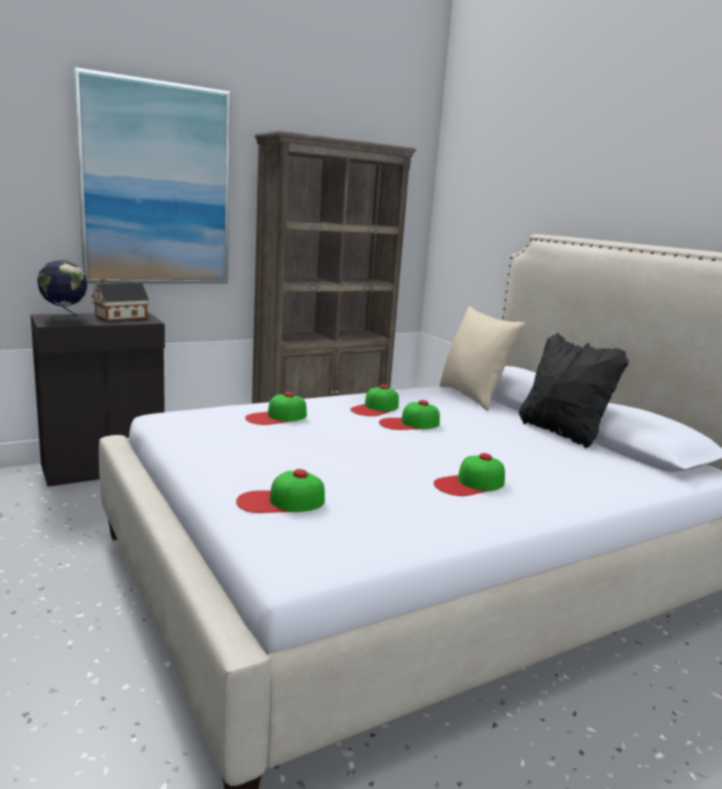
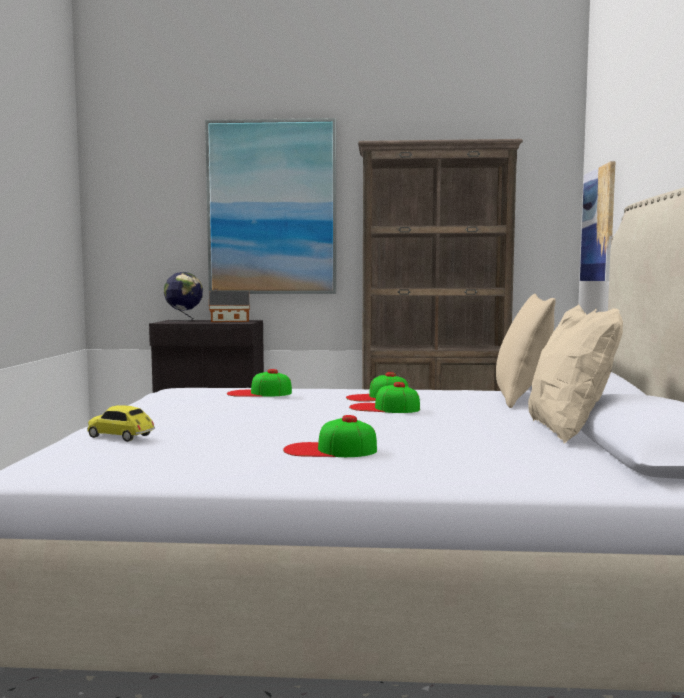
camera: 35 degrees right, 10 degrees down
(280, 501) = (121, 436): cap -> toy car
(463, 231) = (598, 225): none -> picture
(562, 433) = (568, 431): black pillow -> beige pillow

